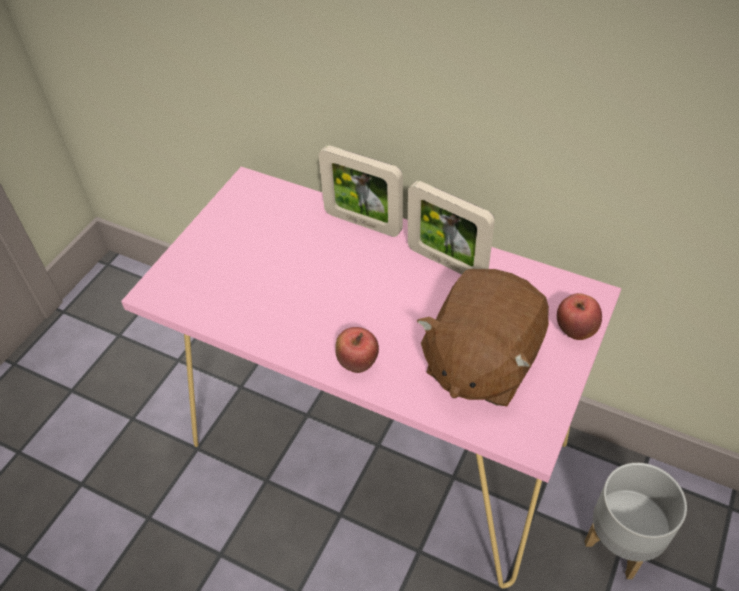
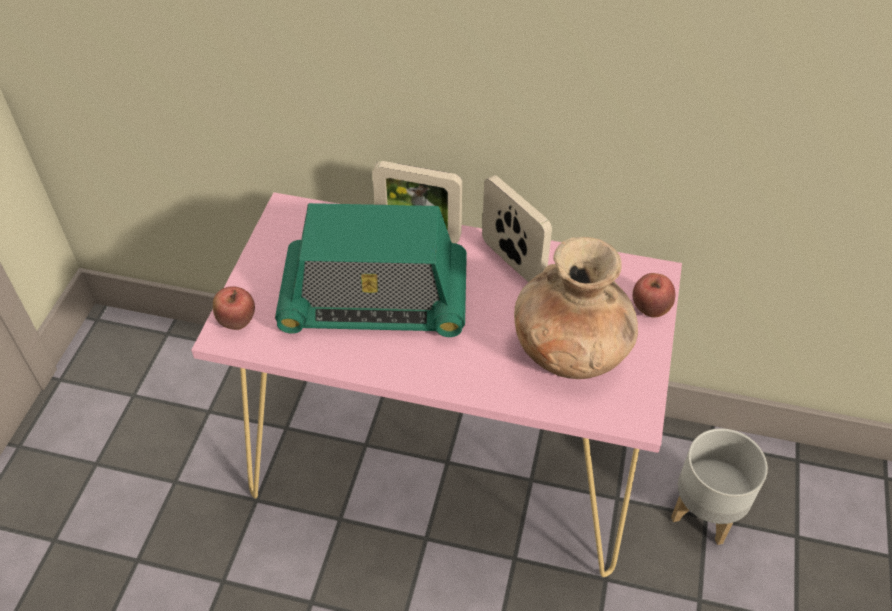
camera: 15 degrees left, 0 degrees up
(302, 281) = (374, 301): none -> radio
(357, 363) = (454, 373): apple -> apple (237, 322)
(446, 263) = (512, 262): picture frame -> picture frame turned 150 degrees counterclockwise
(480, 362) = (570, 352): brown plush toy -> brown vase

